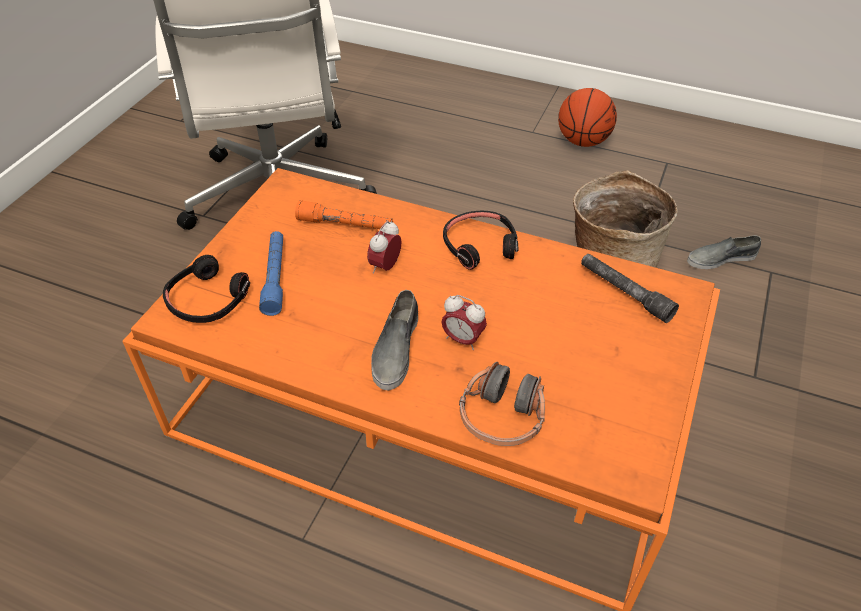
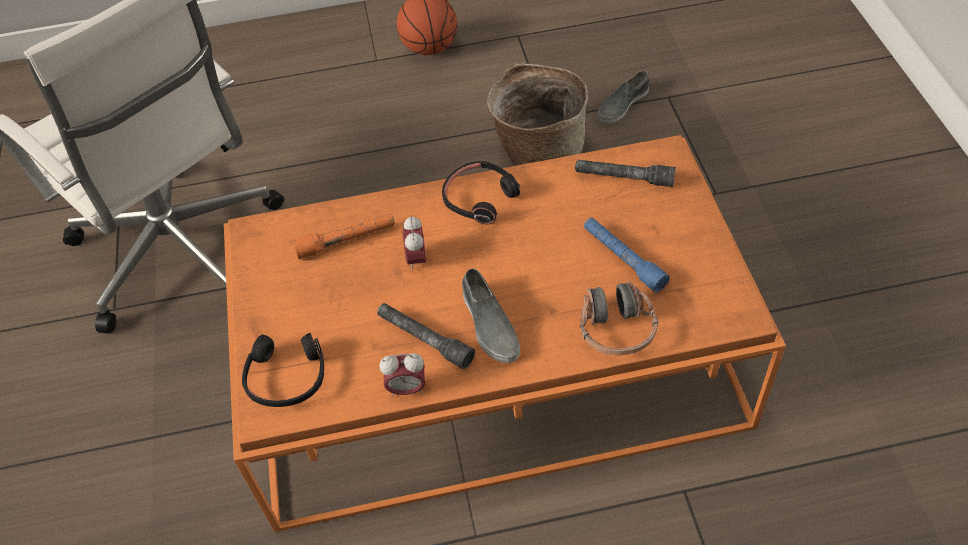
camera: 30 degrees left, 5 degrees up
(275, 277) = (328, 322): blue flashlight -> blue flashlight (623, 258)
(333, 331) = (424, 339): none -> grey flashlight
(462, 339) = (535, 286): alarm clock -> alarm clock (407, 389)

